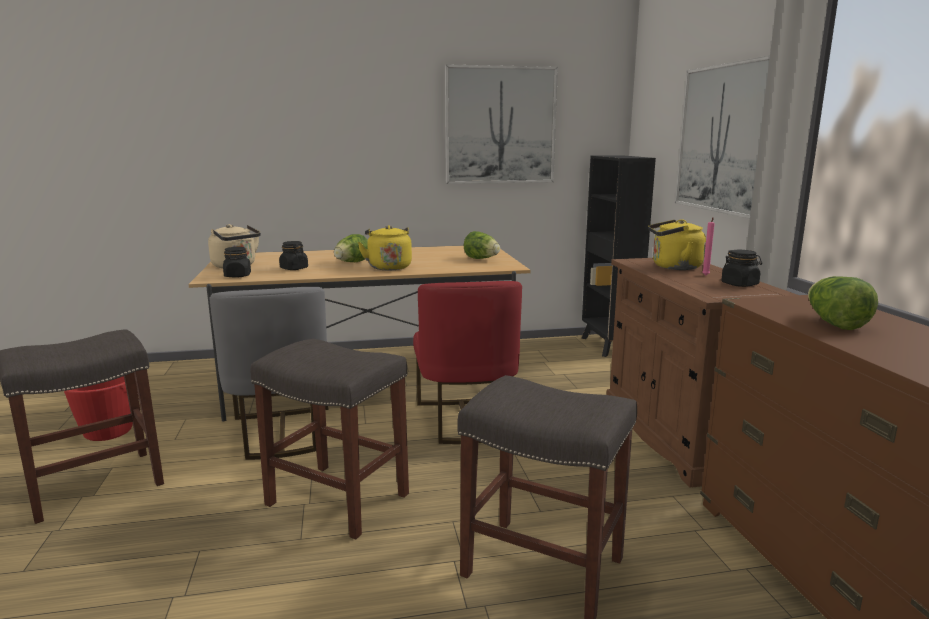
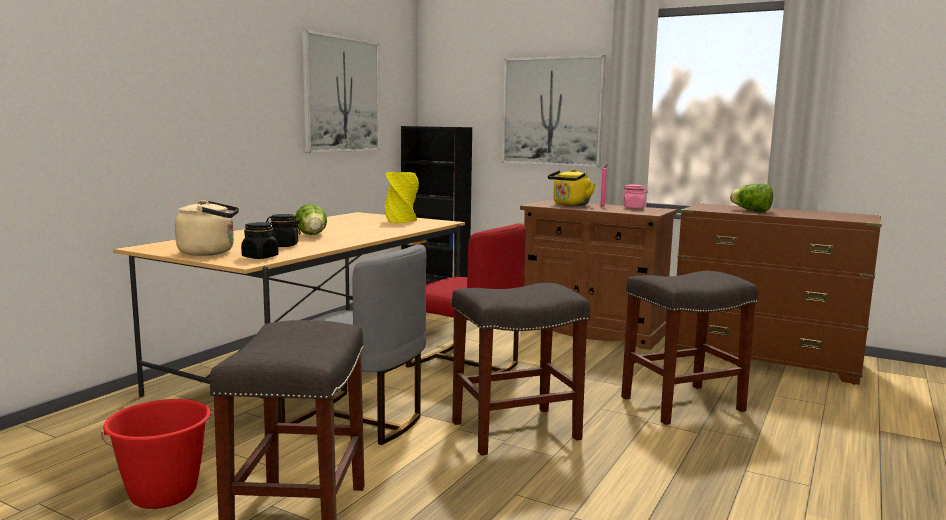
camera: 50 degrees left, 5 degrees down
(388, 267) = (360, 233): yellow kettle -> none
(481, 259) = (401, 220): lettuce -> yellow vase
(740, 284) = (633, 208): black jar -> pink jar

